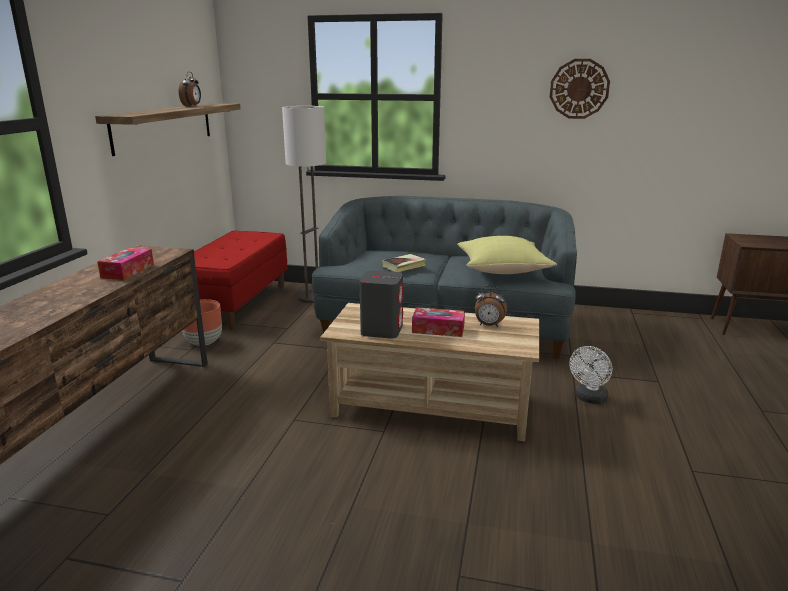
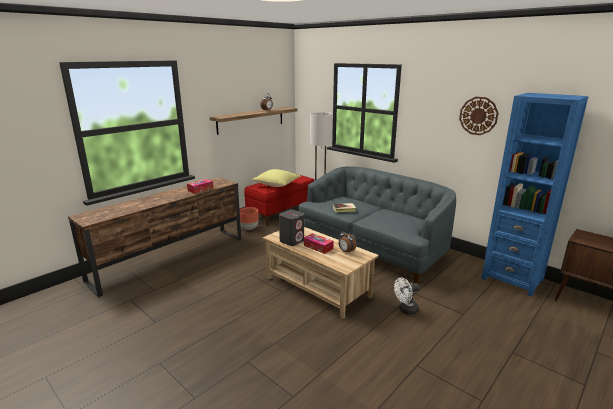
camera: 30 degrees right, 0 degrees up
(503, 270) = (394, 223): yellow pillow -> yellow pillow (277, 185)
(654, 322) = (512, 279): none -> blue bookcase

